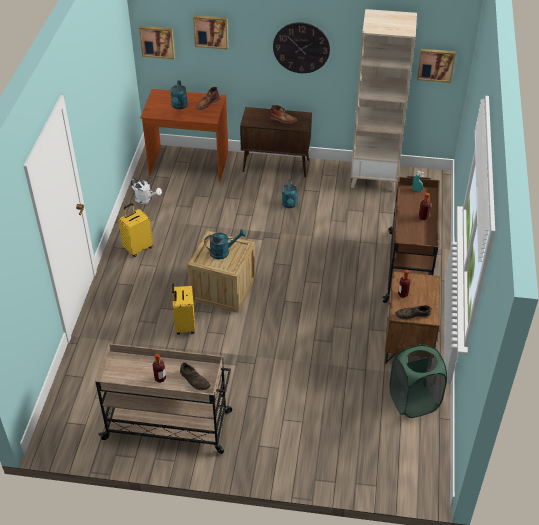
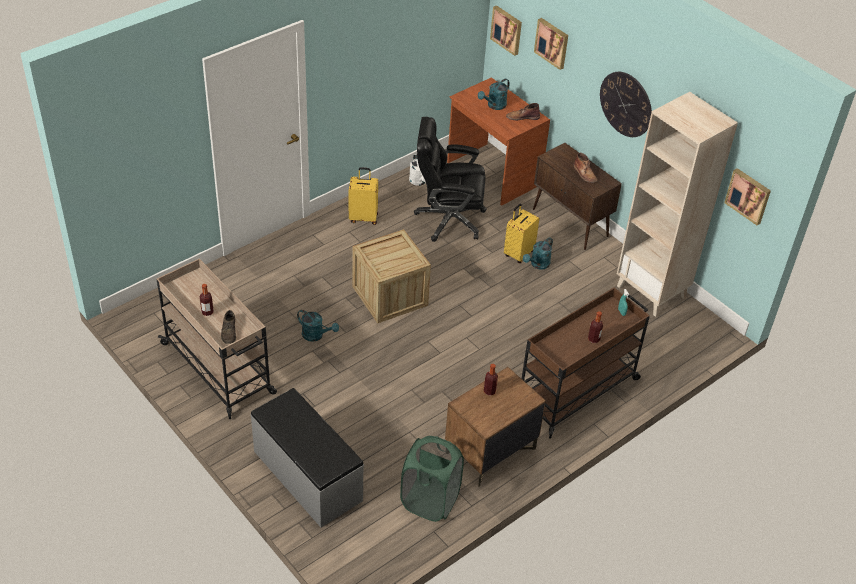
camera: 40 degrees right, 0 degrees up
(184, 325) = (323, 303): yellow suitcase -> yellow suitcase (518, 253)
(197, 212) = (448, 219): none -> black office chair
(223, 252) = (394, 256): turquoise watering can -> turquoise watering can (316, 335)
(321, 449) = (307, 476): none -> grey bench
(412, 315) = (474, 413): brown shoe -> none

